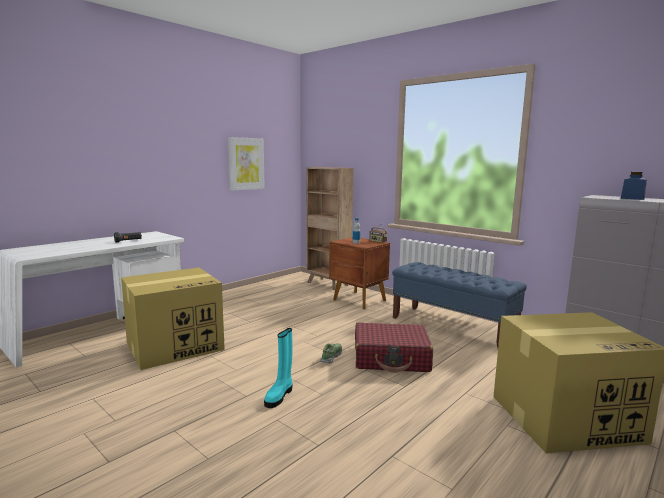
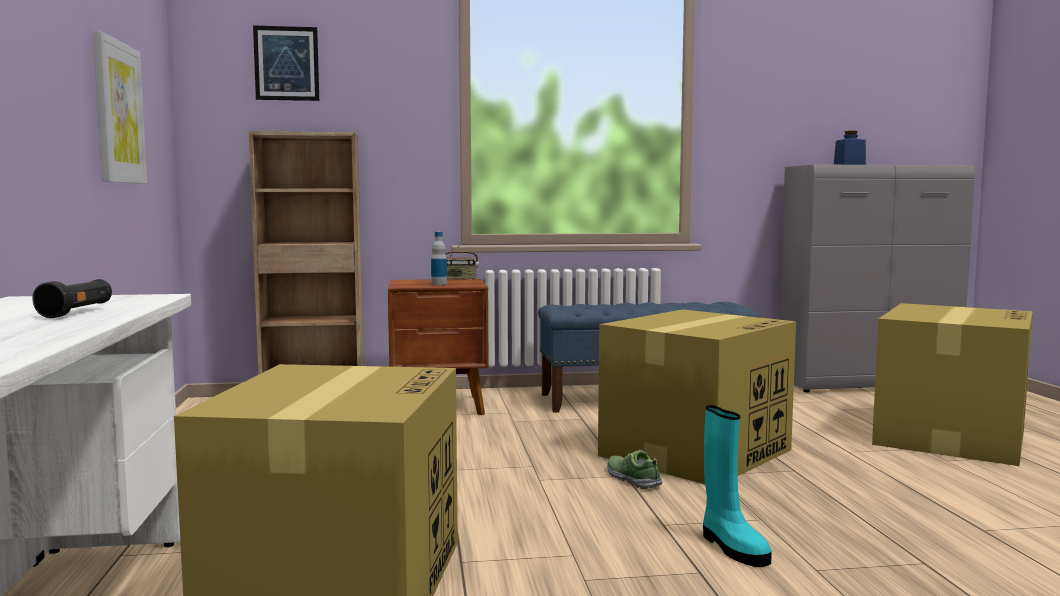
camera: 50 degrees left, 5 degrees down
(333, 135) = (286, 63): none -> picture
(391, 358) = (696, 452): red suitcase -> cardboard box

